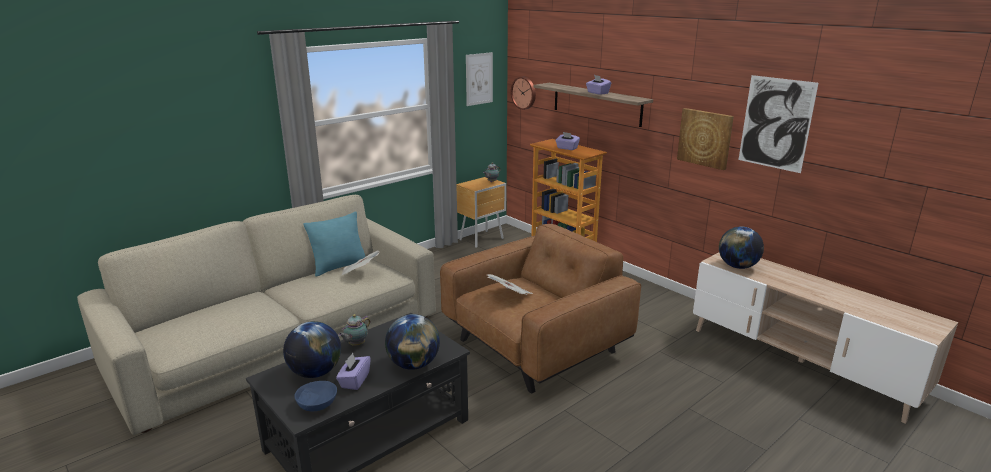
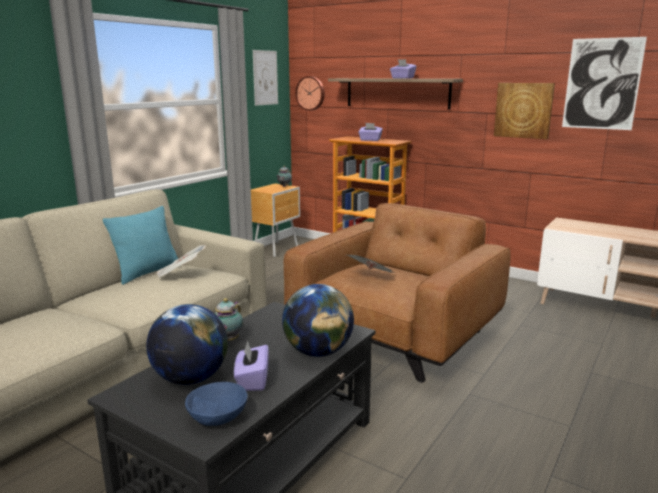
camera: 15 degrees left, 5 degrees down
(737, 266) = (581, 229): globe -> none

